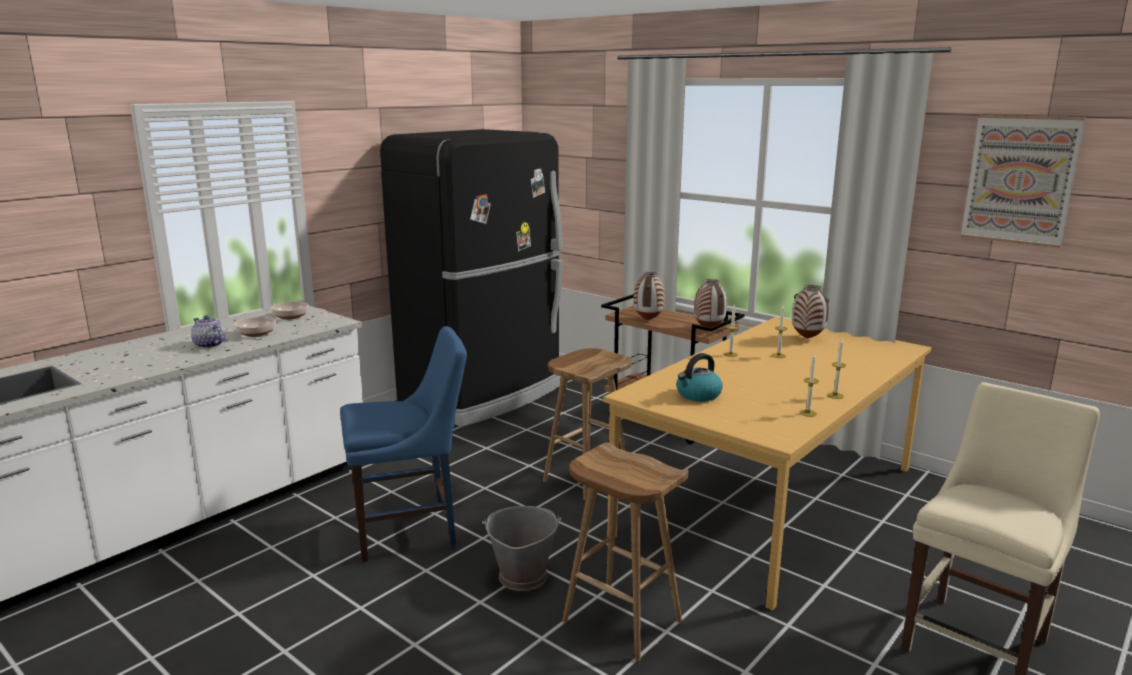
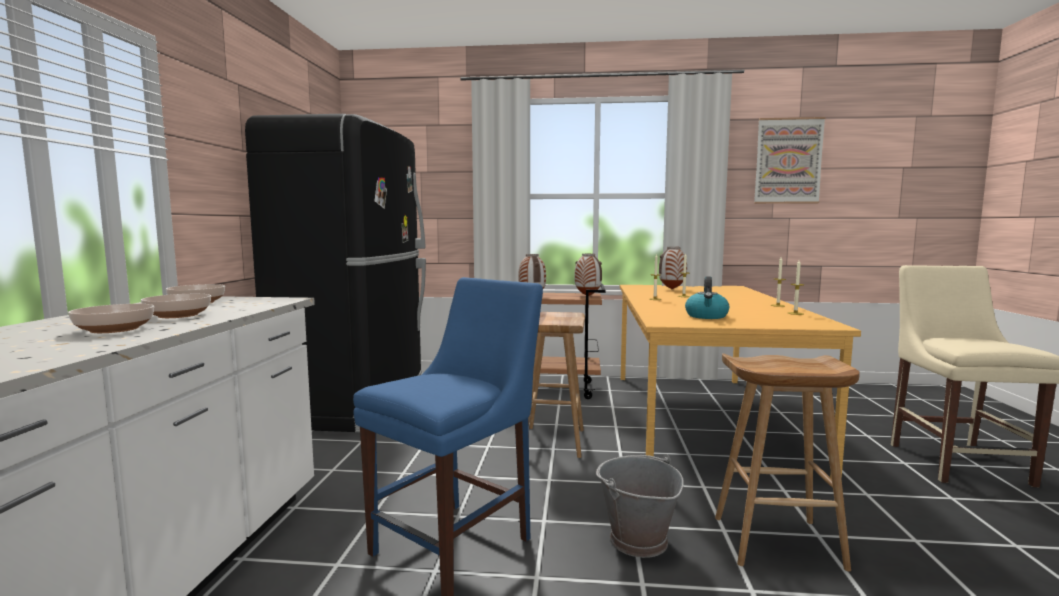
camera: 35 degrees left, 10 degrees down
(209, 345) = (114, 329): teapot -> bowl

